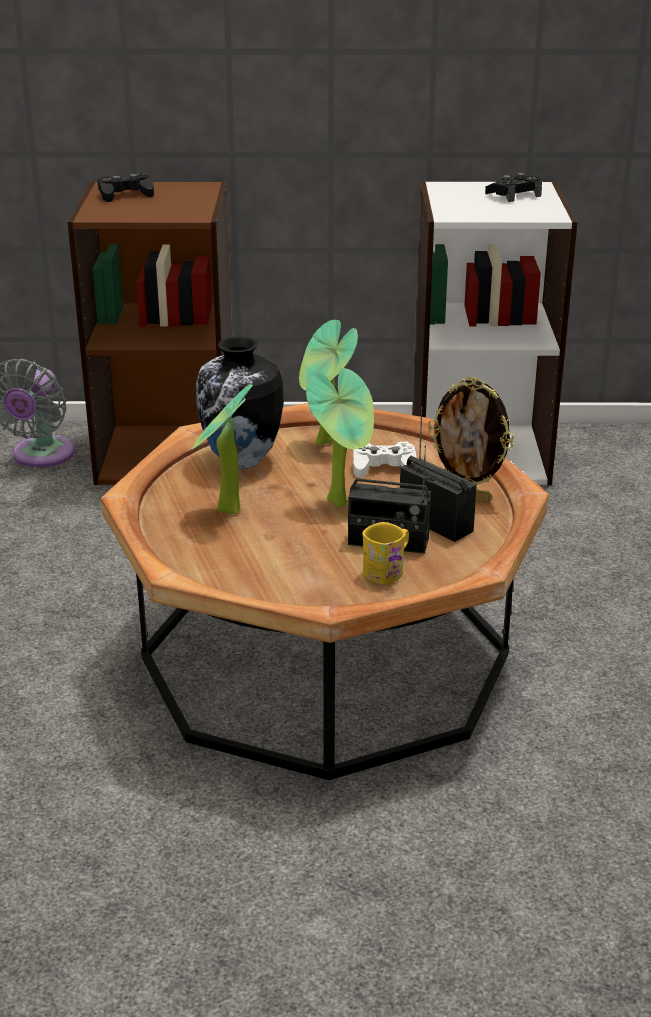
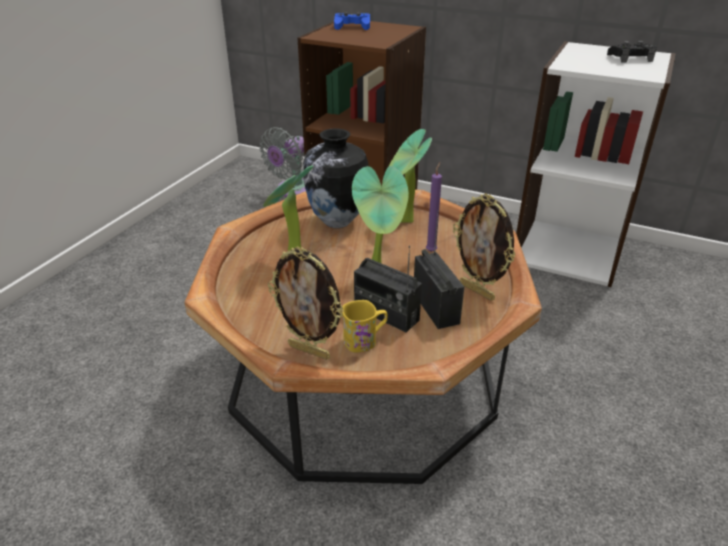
camera: 25 degrees right, 5 degrees up
(125, 194) = (352, 26): black game controller -> blue game controller
(339, 595) = (310, 351): none -> picture frame
(384, 467) = (431, 250): white game controller -> purple candle

